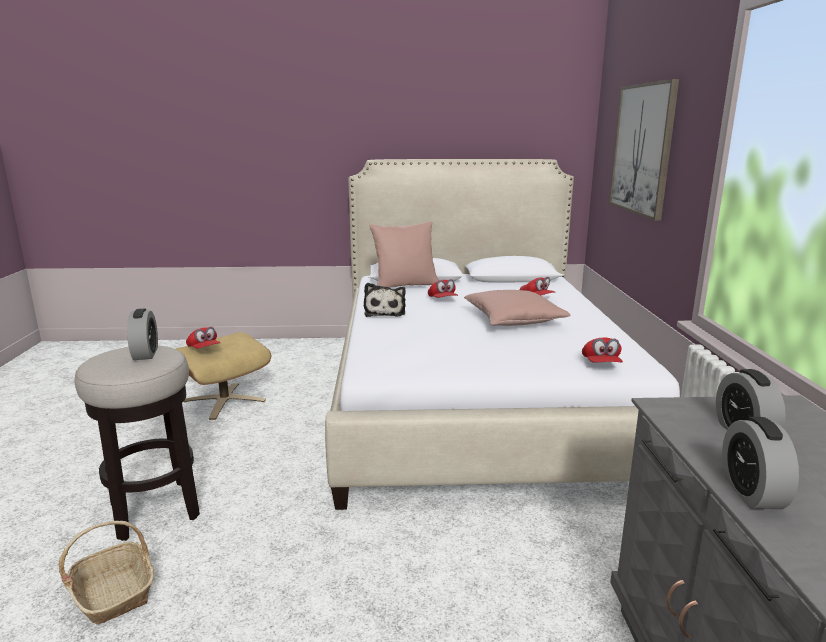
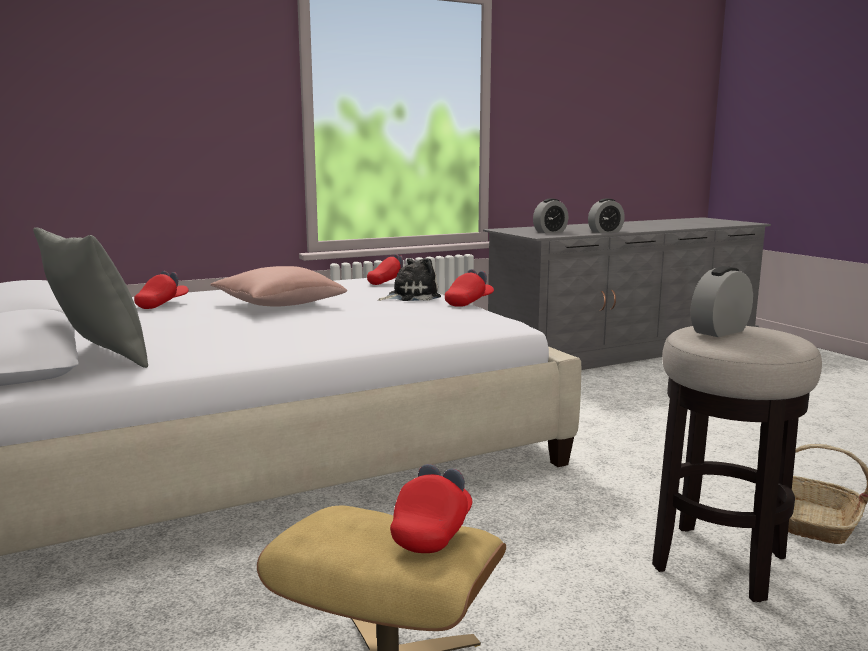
camera: 115 degrees left, 5 degrees down
(385, 312) = (284, 346): plush toy -> plush toy (410, 296)
(405, 286) = (99, 358): pink pillow -> grey pillow
(442, 300) = (193, 332): red cap -> red cap (469, 303)
(642, 149) = (128, 99): picture -> none

